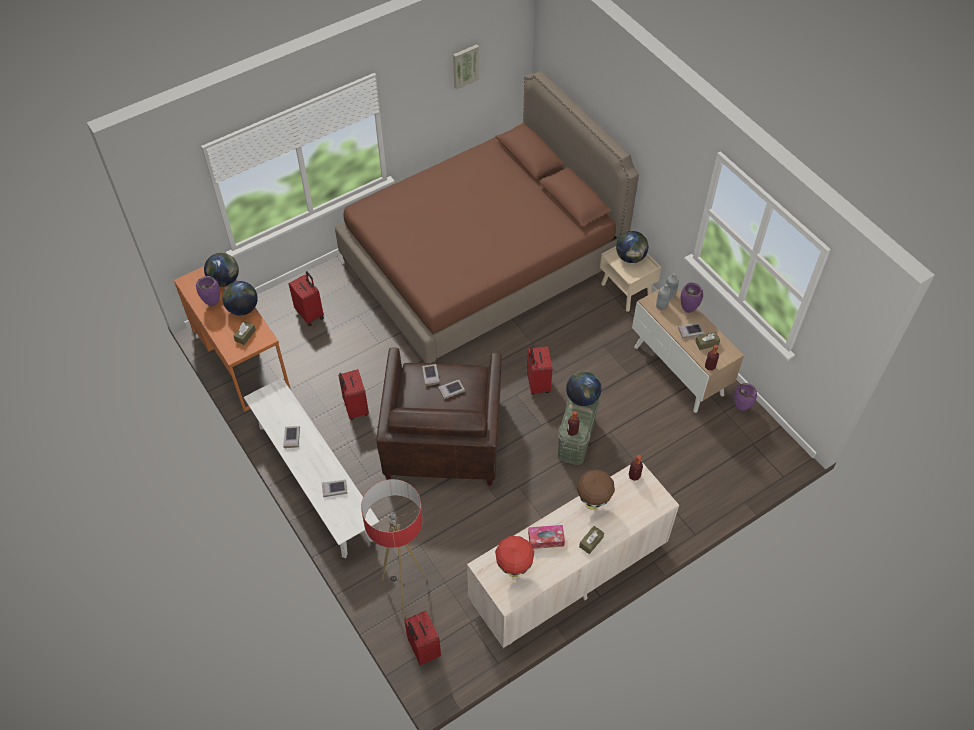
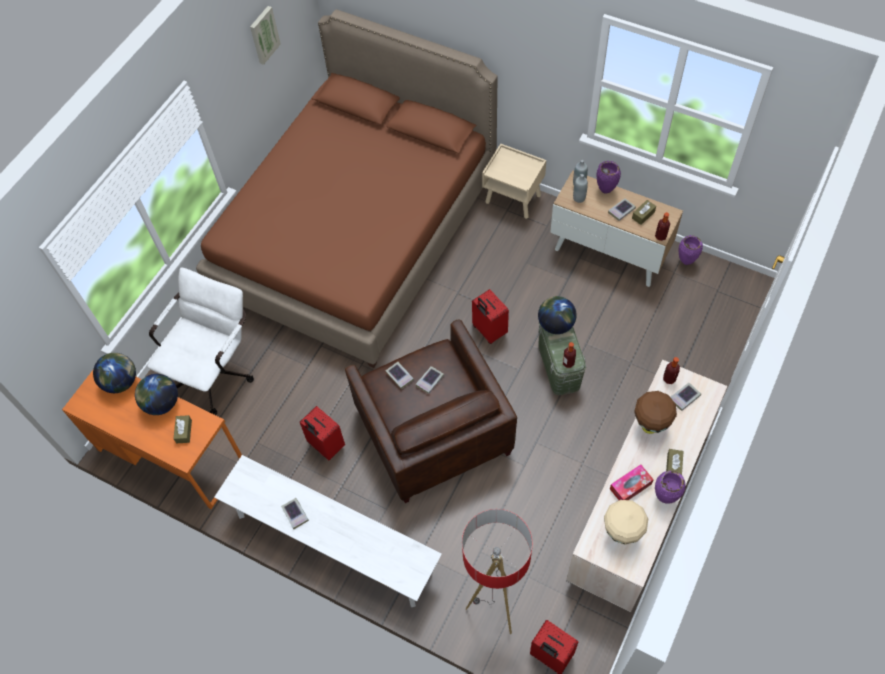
camera: 25 degrees left, 5 degrees up
(213, 303) = (125, 414): purple vase -> purple vase (664, 497)
(310, 314) = (215, 370): red suitcase -> white office chair
(334, 489) = (375, 545): book -> book (684, 398)
(514, 569) = (621, 534): red table lamp -> beige table lamp
(630, 257) = (511, 163): globe -> none

